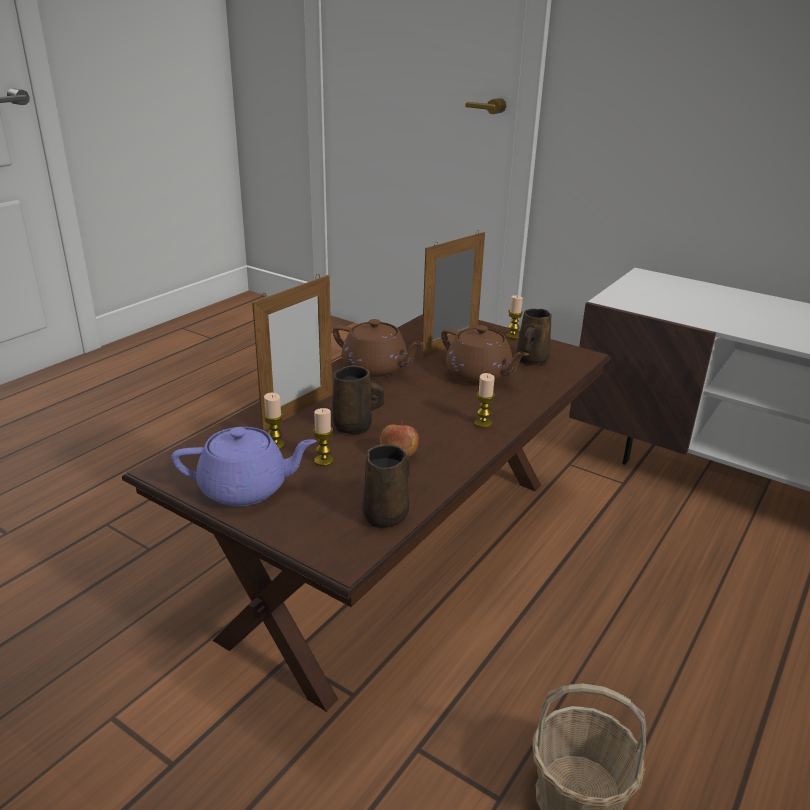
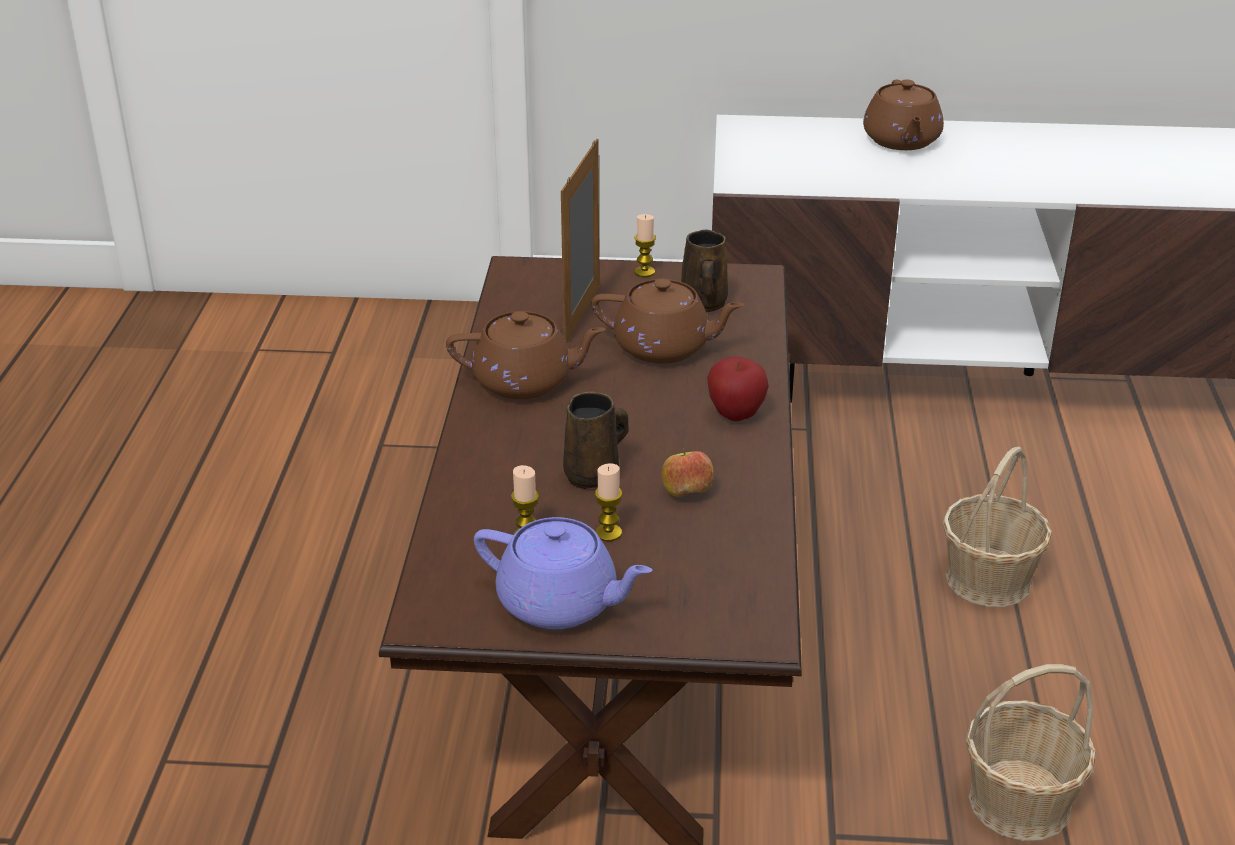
camera: 30 degrees left, 5 degrees up
(246, 489) = (560, 603): purple teapot -> purple teapot turned 60 degrees clockwise
(298, 411) = (499, 479): picture frame -> none
(387, 515) = (751, 569): brown mug -> none
(483, 423) = (736, 415): candle -> apple
(681, 623) = (989, 579): none -> basket
(751, 304) = (901, 141): none -> brown teapot

